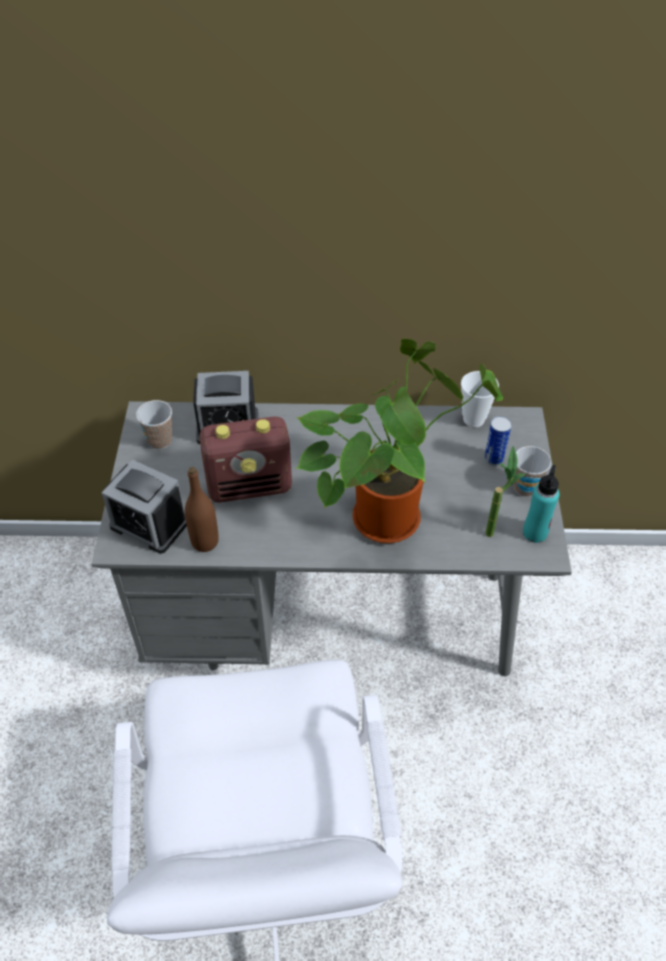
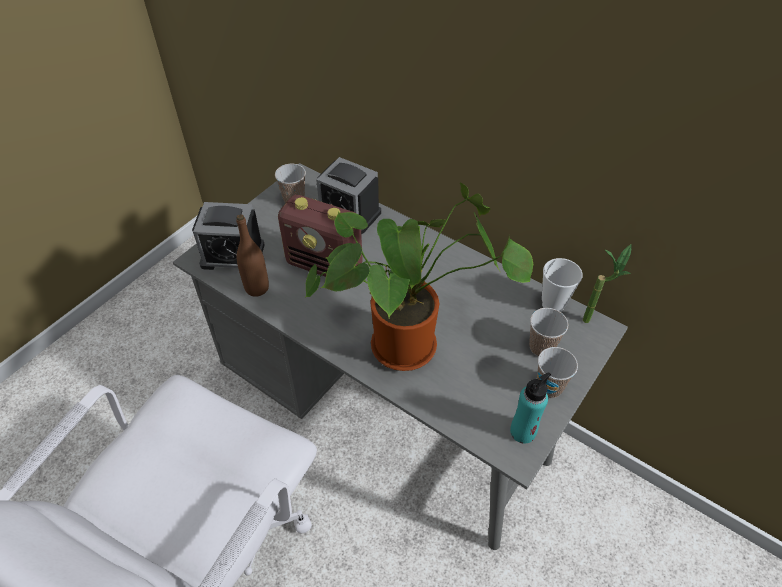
camera: 35 degrees right, 0 degrees up
(149, 524) = (233, 255): alarm clock -> alarm clock turned 60 degrees counterclockwise
(493, 528) = (488, 406): potted plant -> potted plant (593, 318)
(494, 459) = (541, 347): can -> cup

